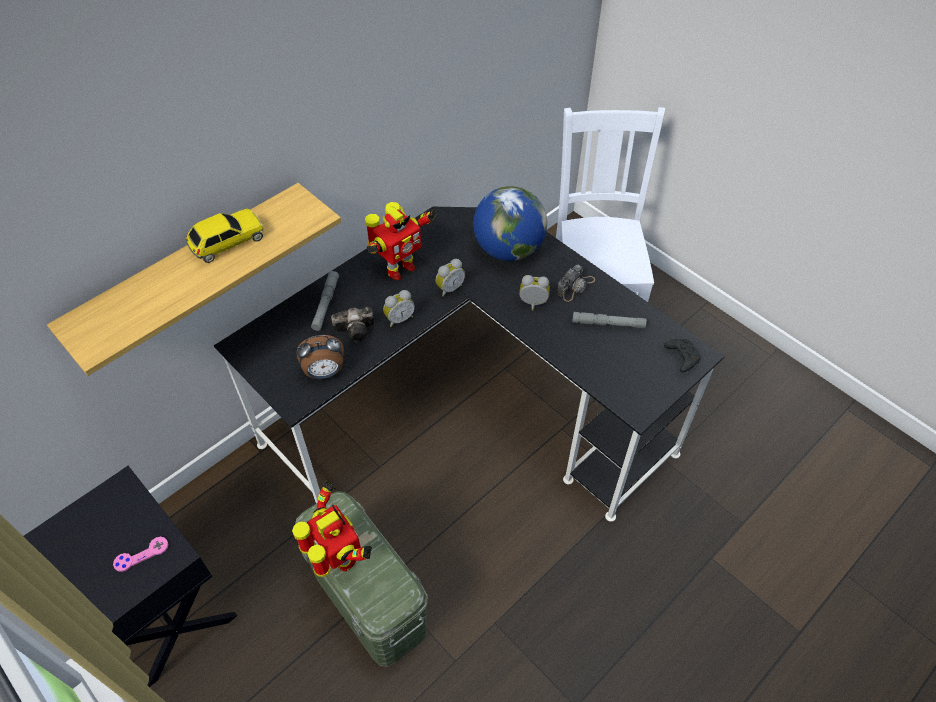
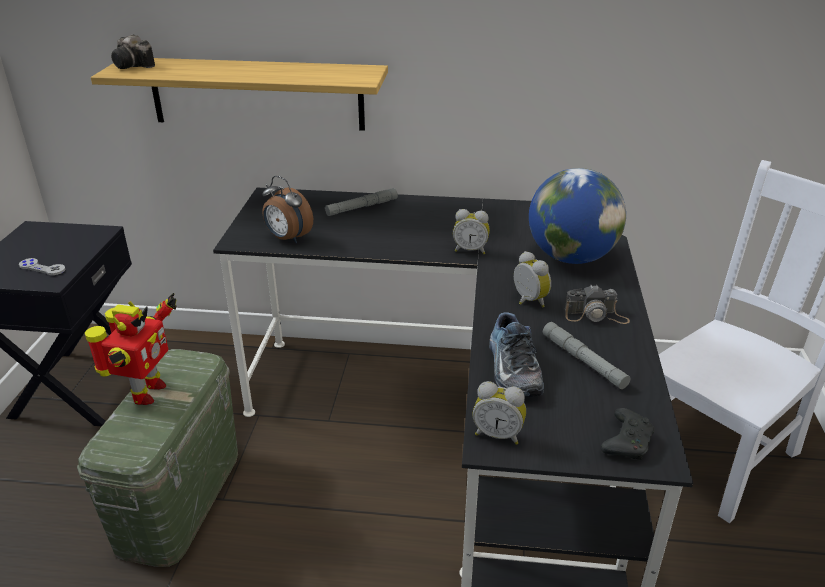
camera: 50 degrees right, 20 degrees down
(141, 554) = (42, 268): pink game controller -> grey game controller
(227, 242) = (281, 68): toy car -> none
(357, 330) = (354, 231): camera -> camera (134, 65)
(399, 269) = (451, 219): toy robot -> none
(399, 319) = (396, 243): alarm clock -> alarm clock (498, 434)
(587, 359) = (511, 369): none -> shoe

